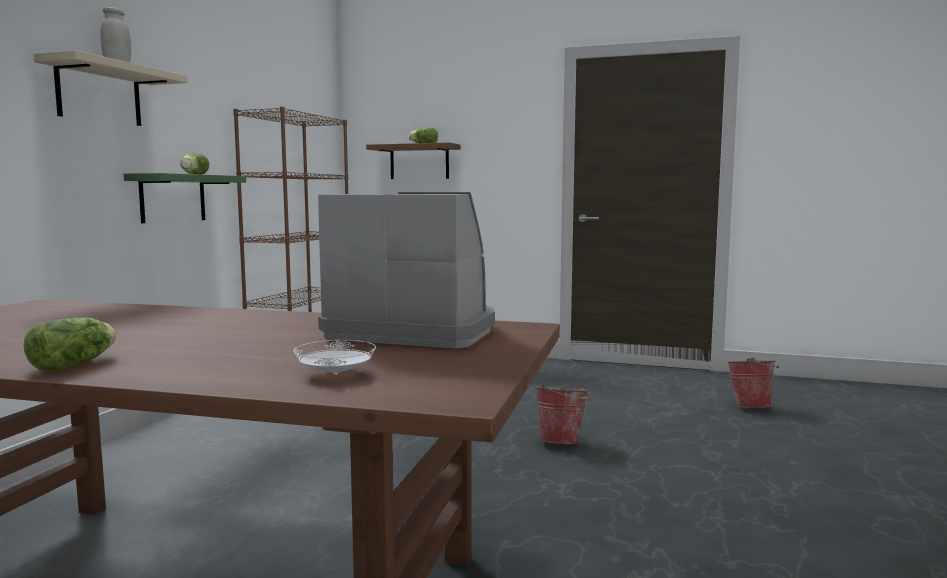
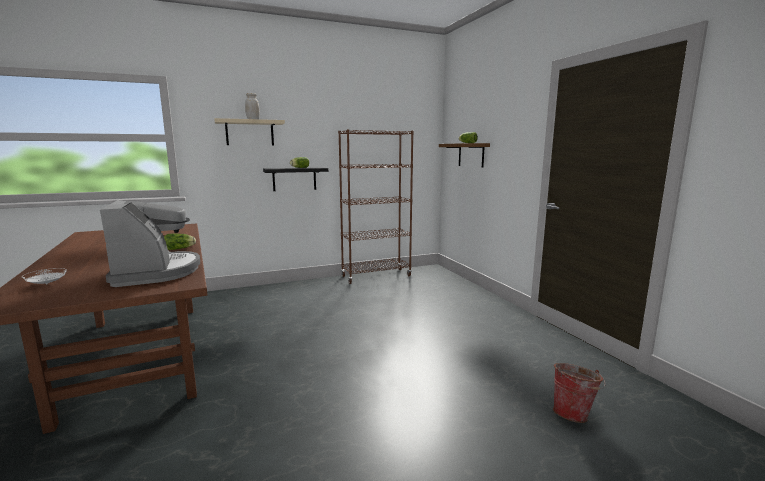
camera: 50 degrees right, 5 degrees up
(77, 363) = (65, 256): lettuce -> lettuce (180, 248)
(173, 198) = (294, 179): green shelf -> black shelf
(562, 442) = (376, 366): bucket -> none

